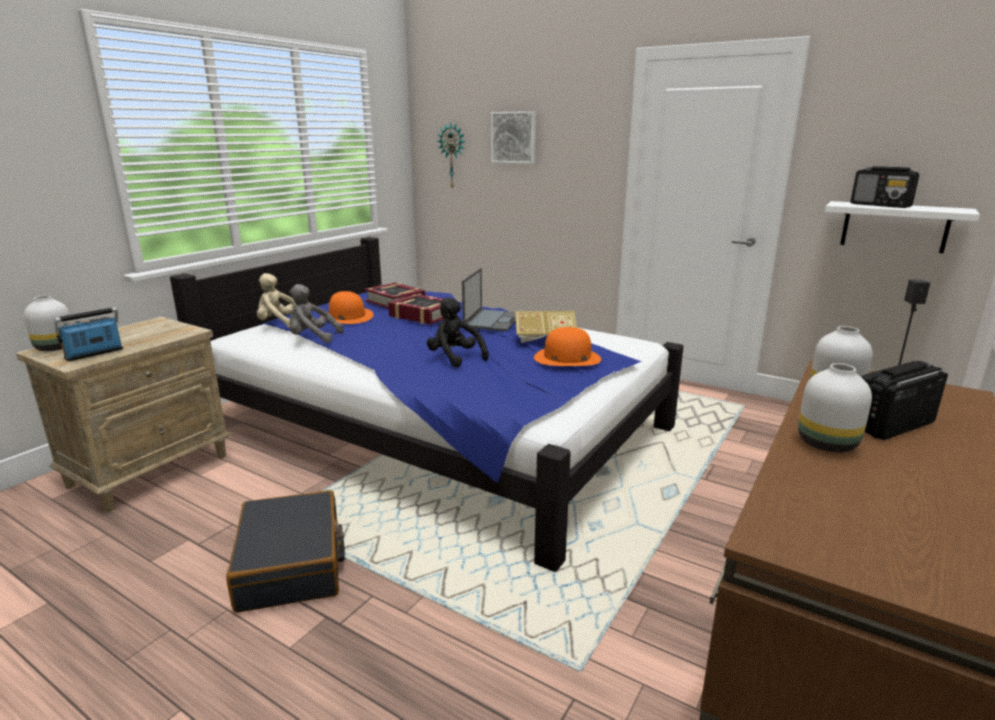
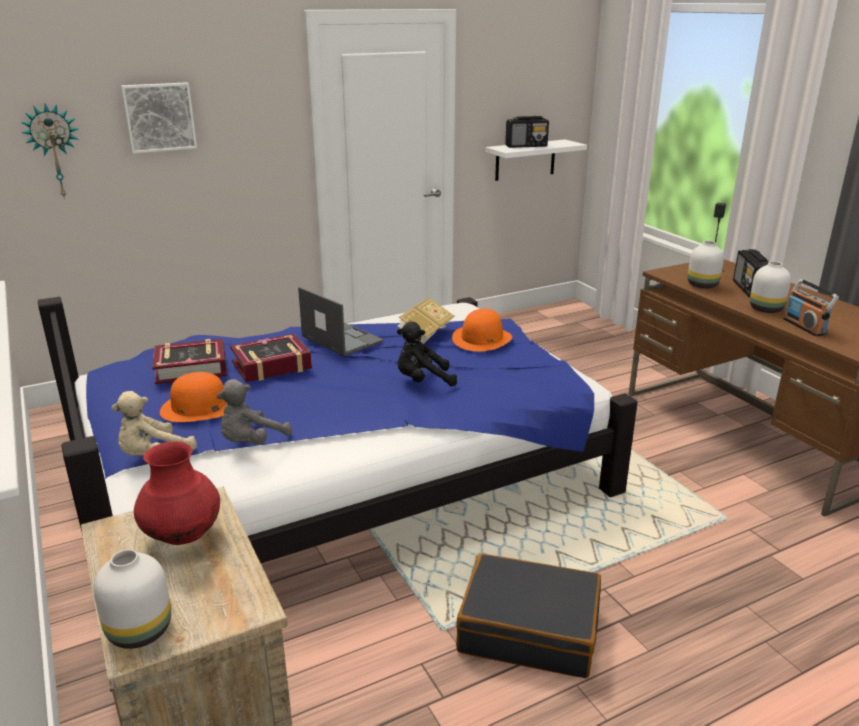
camera: 60 degrees left, 5 degrees up
(94, 354) = (227, 588): radio -> radio (804, 327)
(150, 334) = (183, 536): none -> red vase

